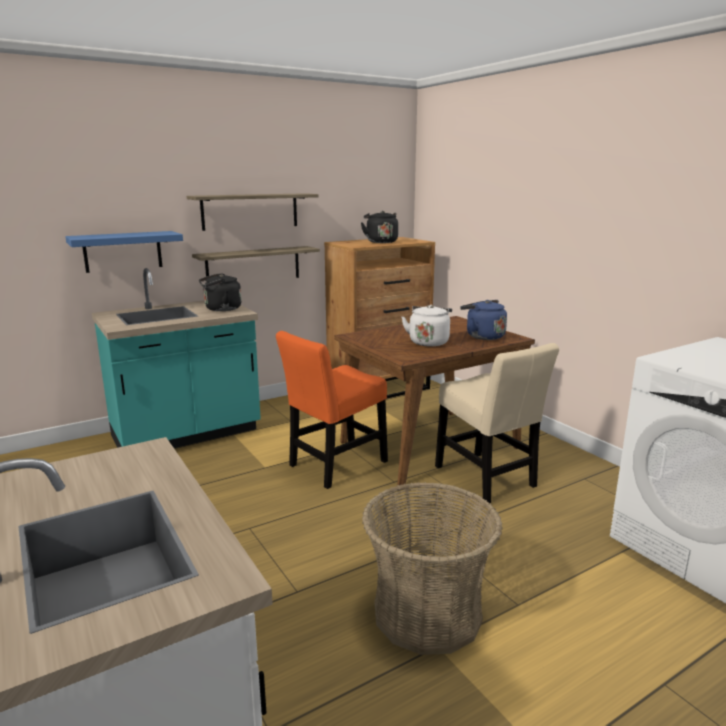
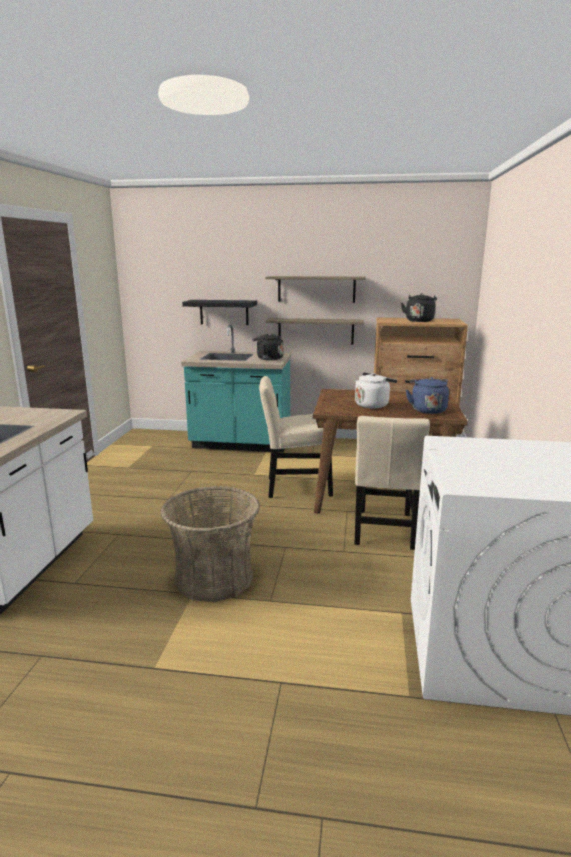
camera: 40 degrees right, 0 degrees up
(123, 251) = (224, 312): blue shelf -> black shelf
(335, 465) = (295, 487): orange chair -> beige chair

